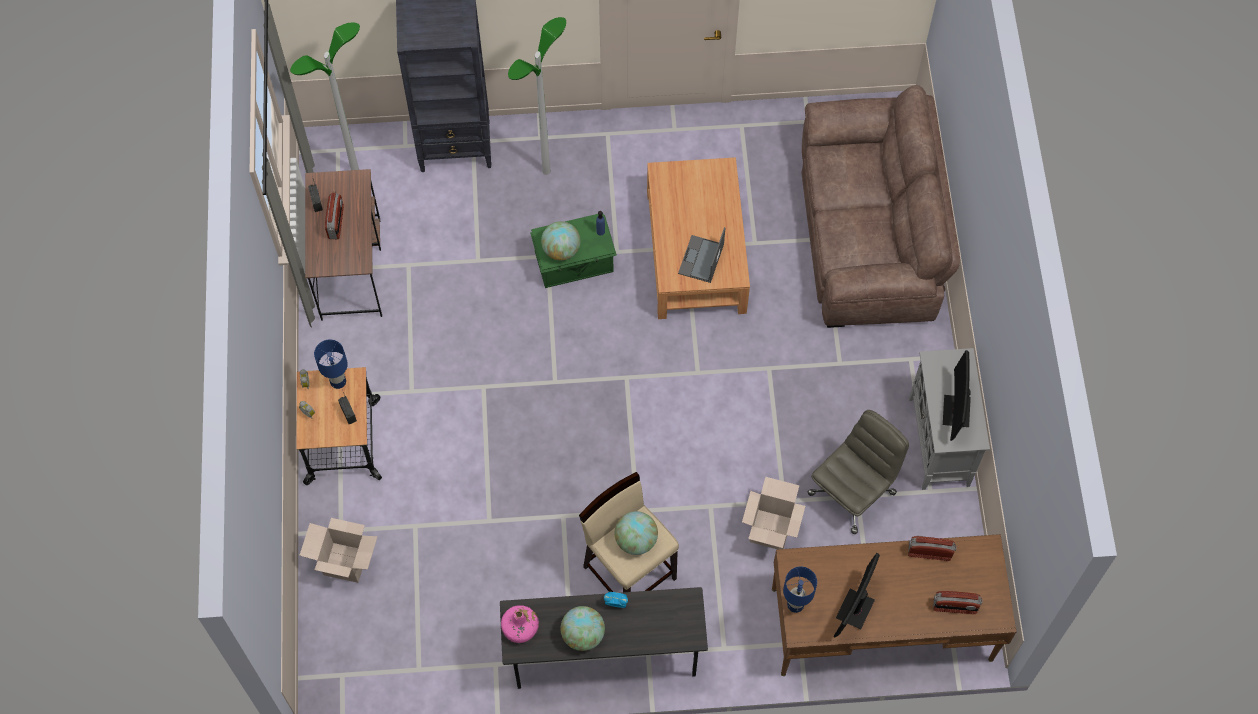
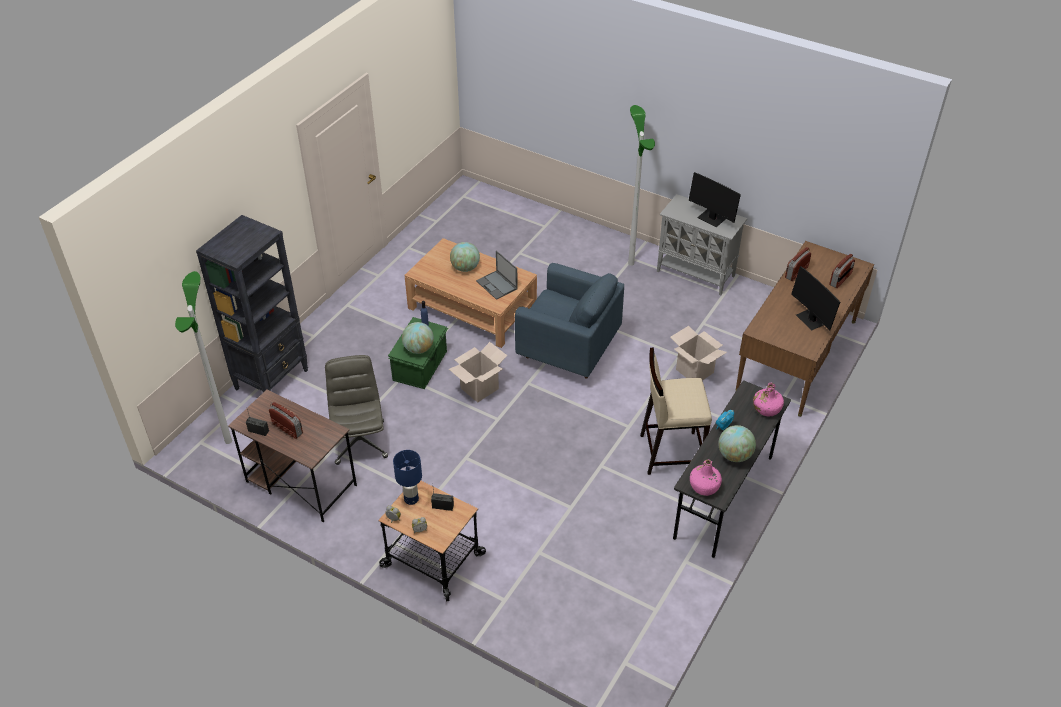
camera: 55 degrees left, 20 degrees down
(345, 562) = (533, 611): cardboard box -> cardboard box (479, 388)
(546, 171) = (340, 345): floor lamp -> floor lamp (630, 263)
(636, 540) = (683, 394): globe -> globe (465, 268)
(674, 632) = (766, 408): none -> pink bottle
(704, 385) = (567, 350): none -> blue armchair
(795, 604) = (788, 343): blue table lamp -> none
(852, 492) = (698, 324): grey office chair -> grey office chair (359, 441)
(869, 234) = (536, 234): brown sofa -> none

